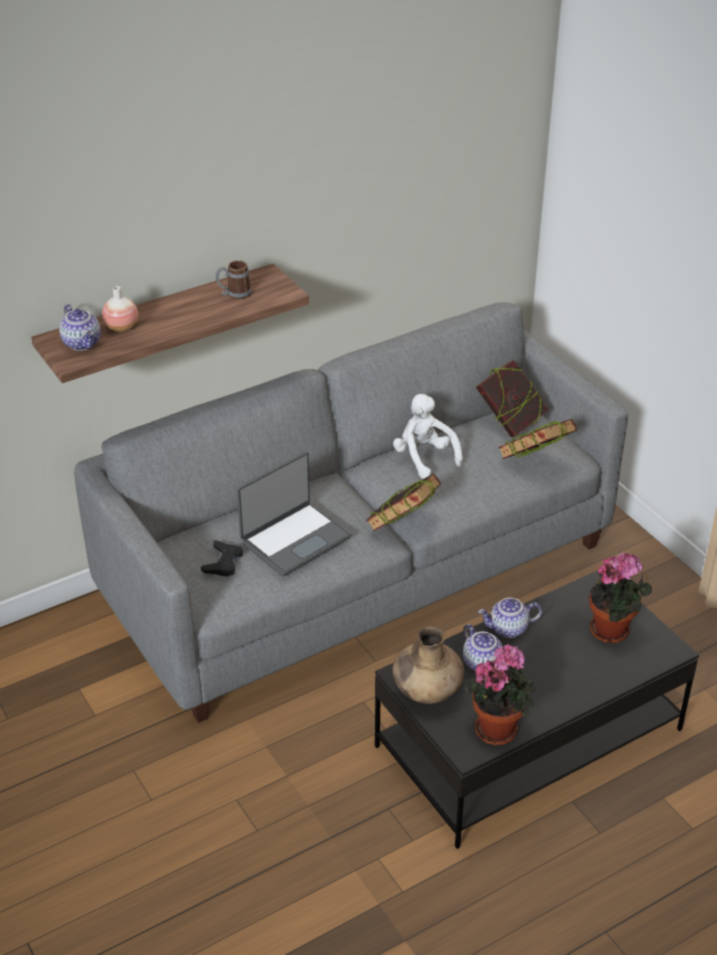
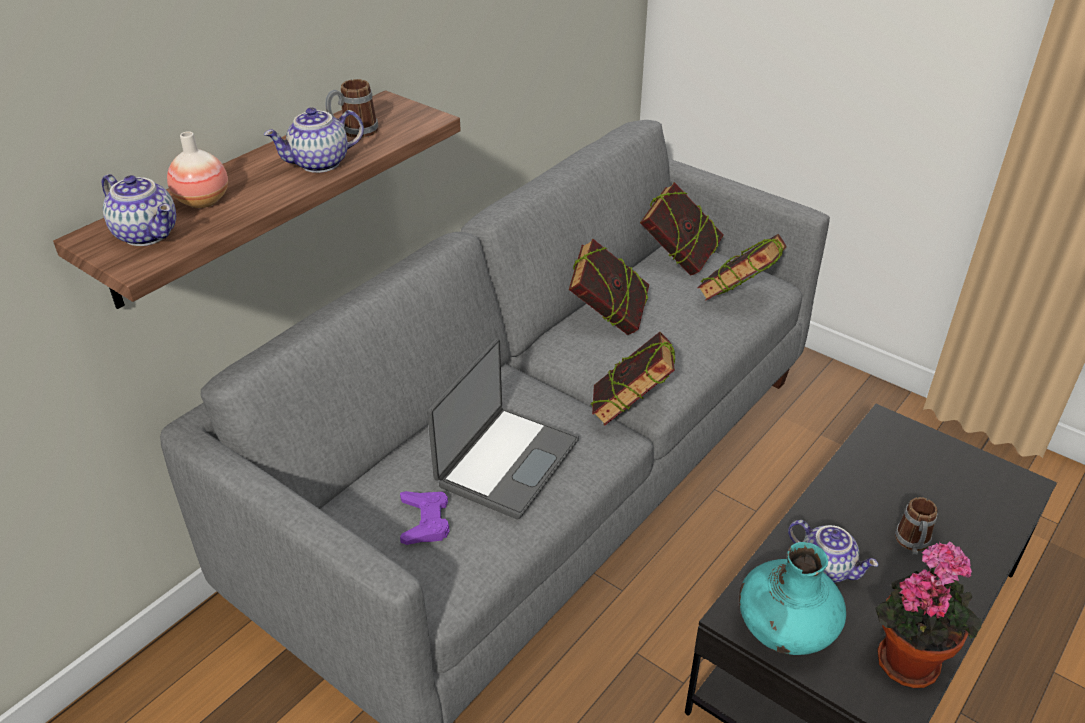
camera: 20 degrees left, 0 degrees up
(223, 562) = (425, 521): black game controller -> purple game controller
(424, 457) = (608, 320): white plush toy -> book
(426, 691) = (784, 631): brown vase -> turquoise vase
(508, 629) = (826, 511): teapot -> teapot (320, 164)
(555, 665) = (912, 544): none -> mug
(613, 631) = (944, 479): potted plant -> none

